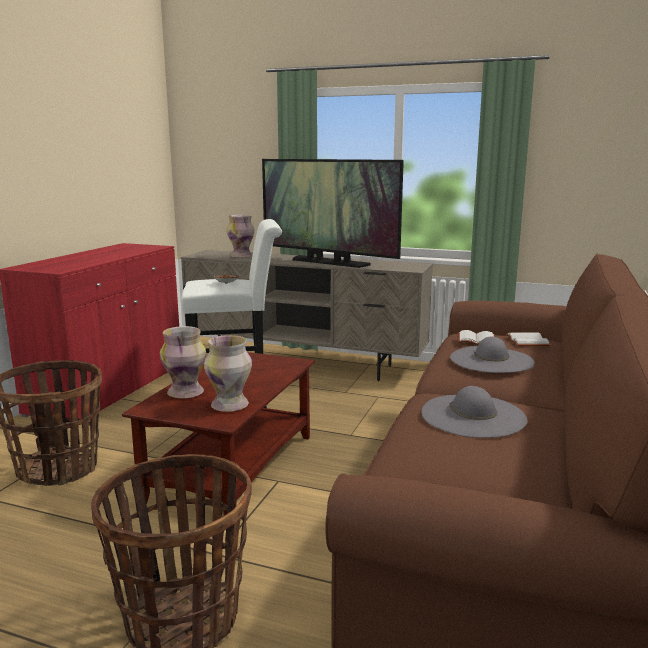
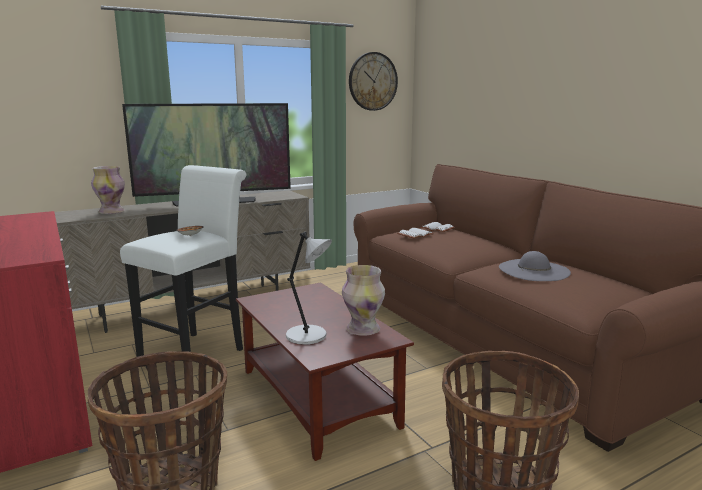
camera: 50 degrees left, 0 degrees up
(186, 392) = (308, 336): vase -> grey table lamp
(491, 360) = (455, 242): grey hat -> none
(588, 131) = (372, 81): none -> wall clock

